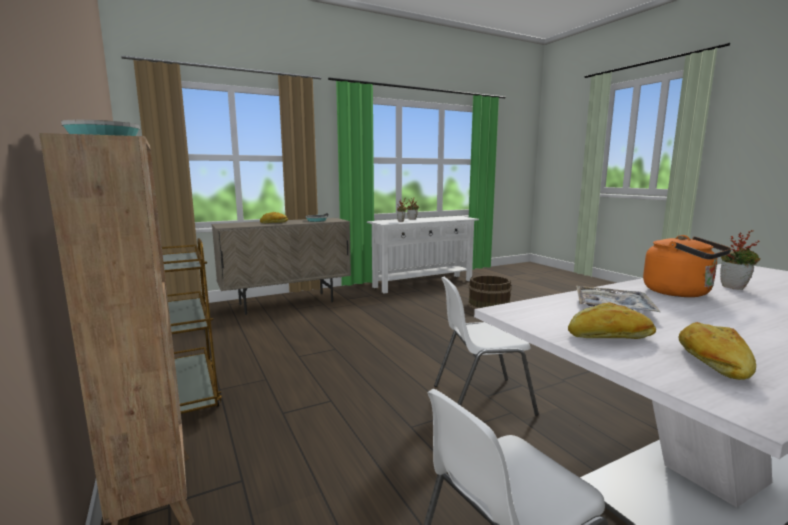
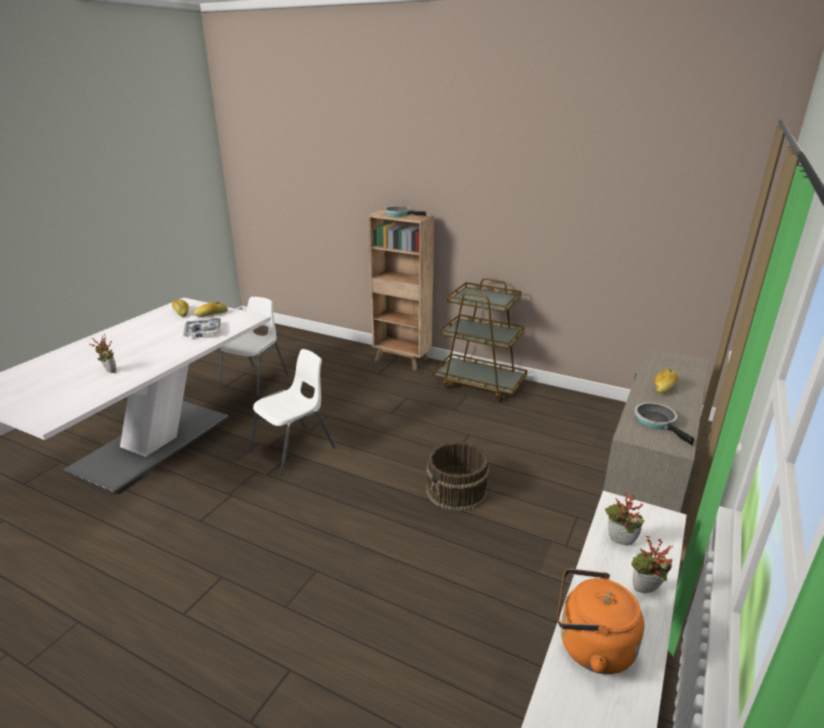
camera: 145 degrees right, 15 degrees up
(488, 305) = (370, 659): brown bucket -> brown bucket (457, 491)
(681, 293) = (154, 355): orange kettle -> orange kettle (590, 646)

